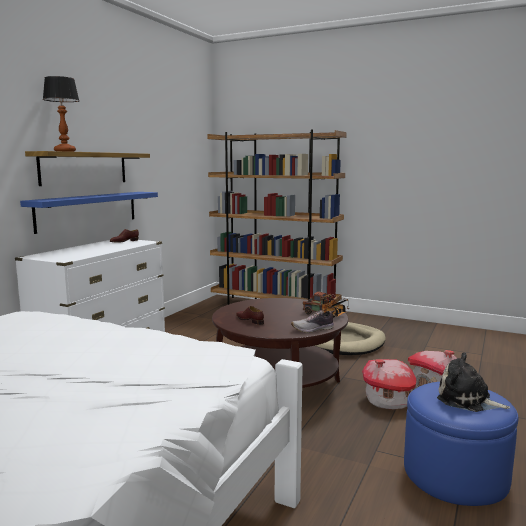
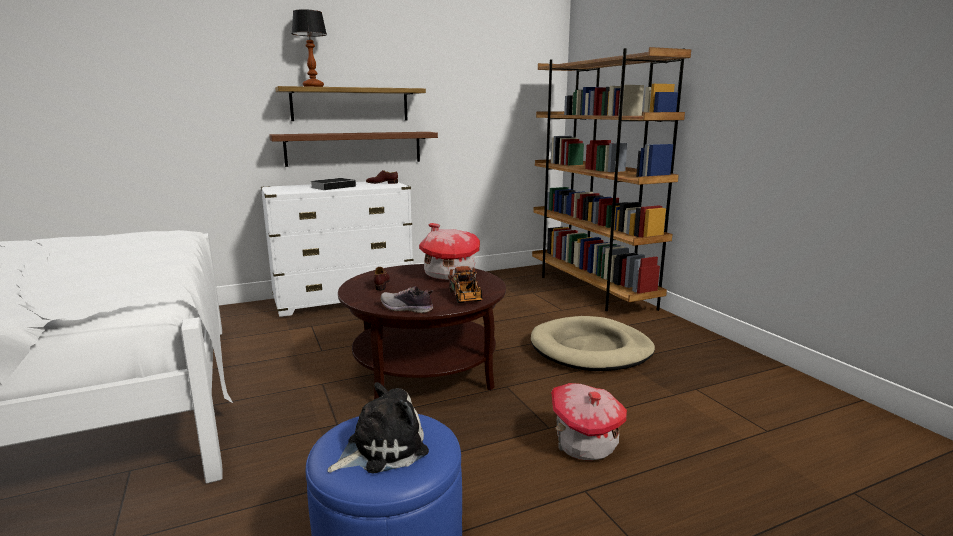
camera: 40 degrees right, 5 degrees up
(88, 210) = (354, 148): blue shelf -> brown shelf
(95, 249) = (334, 187): none -> book
(388, 401) = (497, 433): toy house -> toy house (448, 275)
(467, 400) = (381, 448): plush toy -> plush toy turned 75 degrees clockwise

